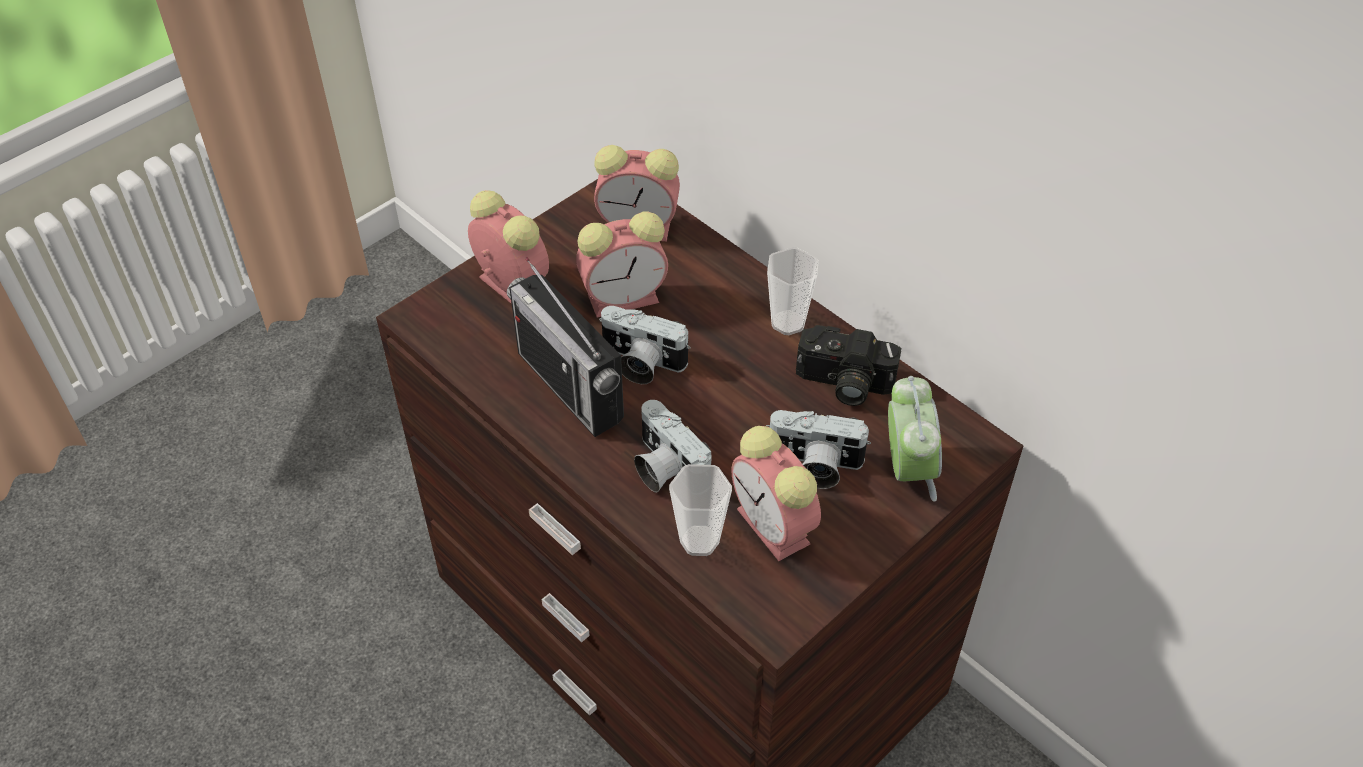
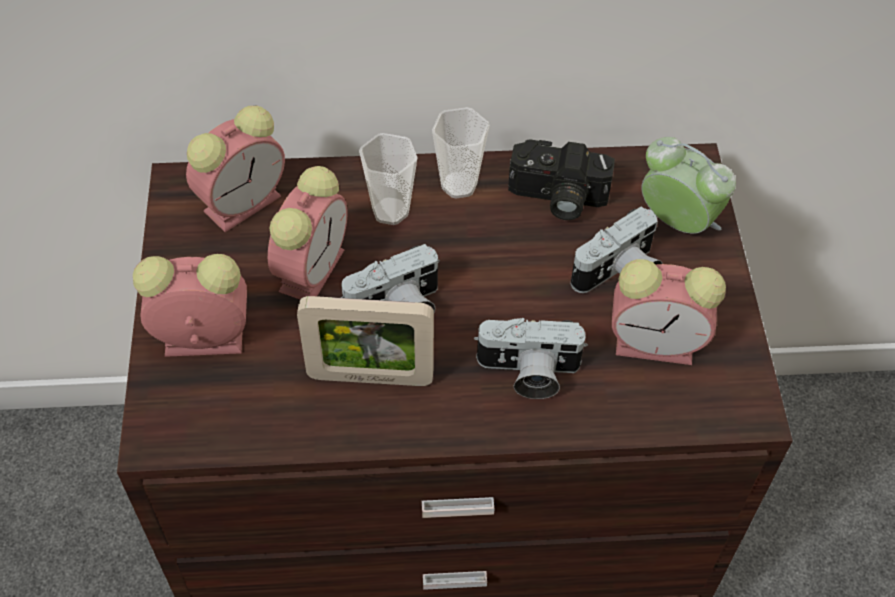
camera: 50 degrees left, 5 degrees up
(570, 386) = (370, 377): radio -> picture frame
(699, 541) = (624, 402): cup -> cup (390, 211)
(843, 384) = (556, 198): camera -> camera turned 45 degrees clockwise

